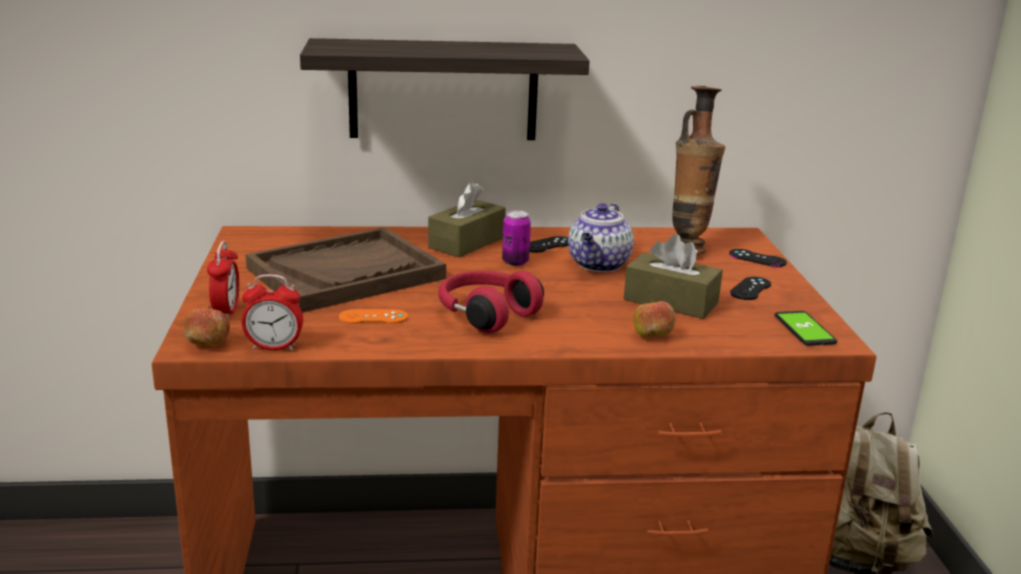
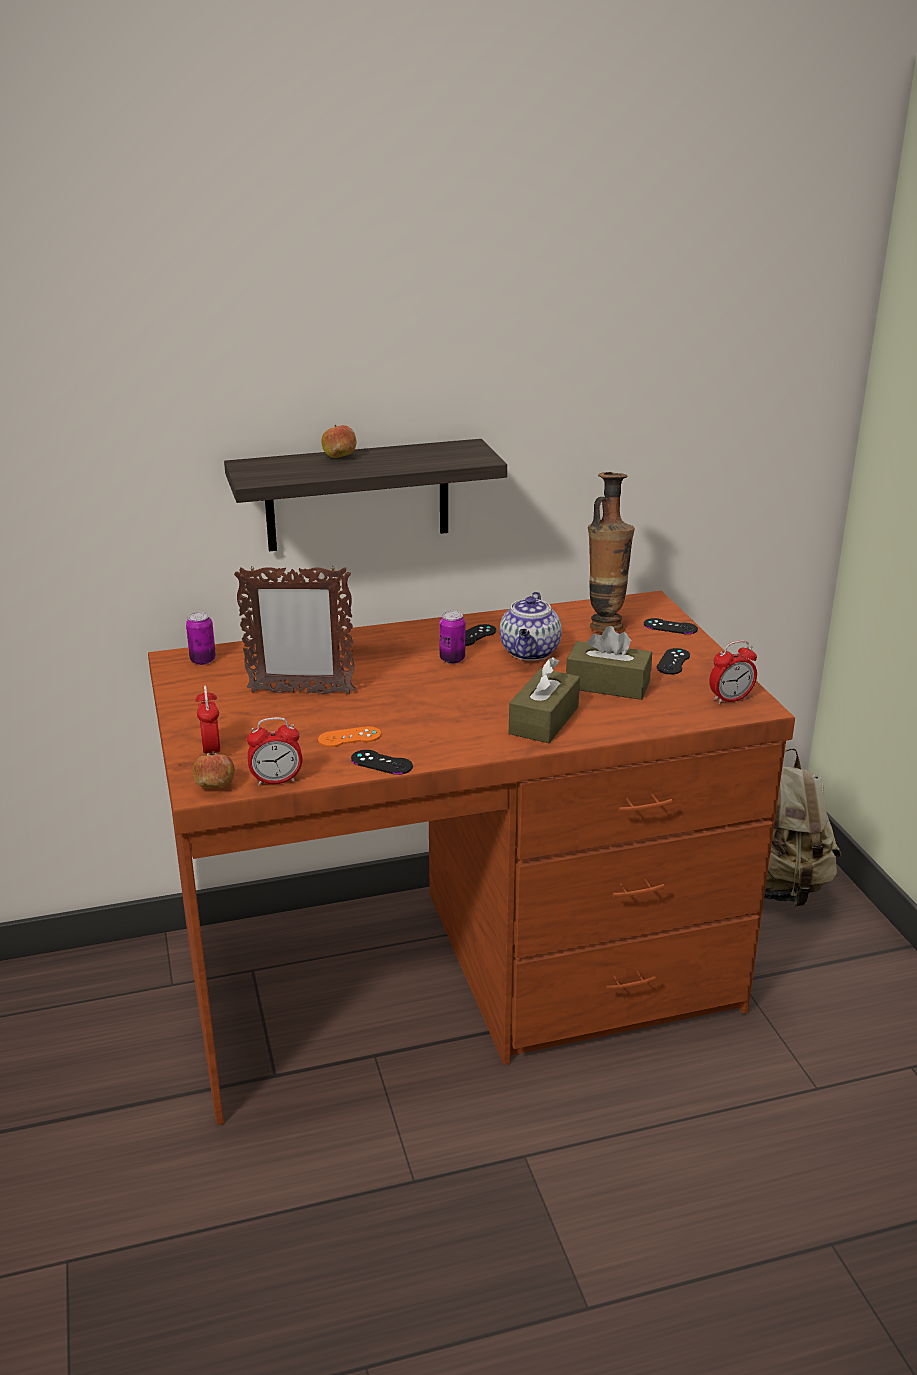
camera: 10 degrees left, 5 degrees up
(268, 237) = (203, 660): none -> can
(346, 273) = (300, 692): brown tray -> picture frame
(394, 344) = (381, 763): none -> black game controller
(466, 242) = (397, 642): brown tissue box -> brown tissue box (544, 720)
(485, 315) = (449, 721): red headphones -> none
(652, 337) = (603, 724): apple -> apple (339, 457)
(804, 329) = (730, 699): phone -> alarm clock

